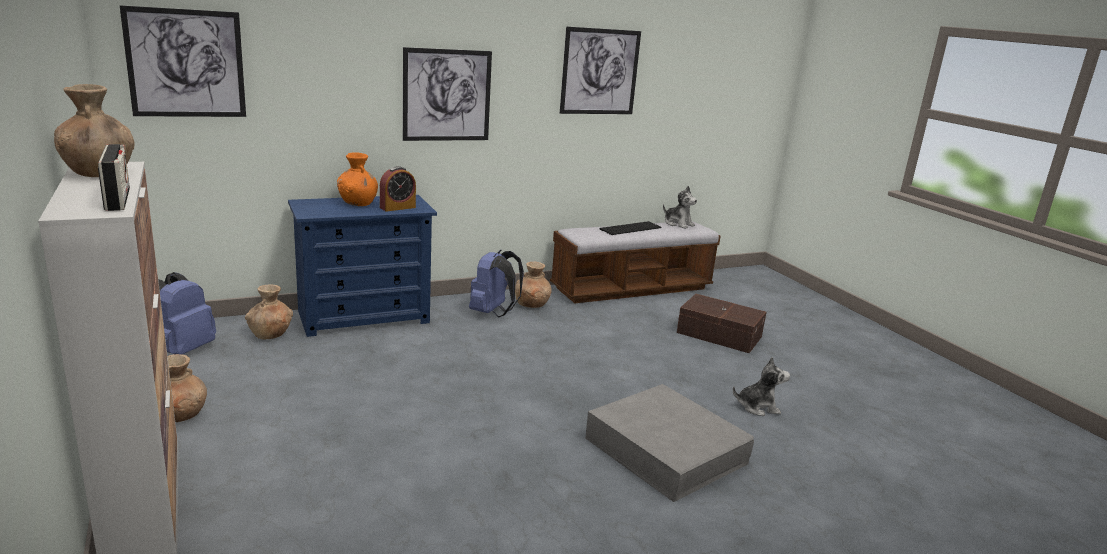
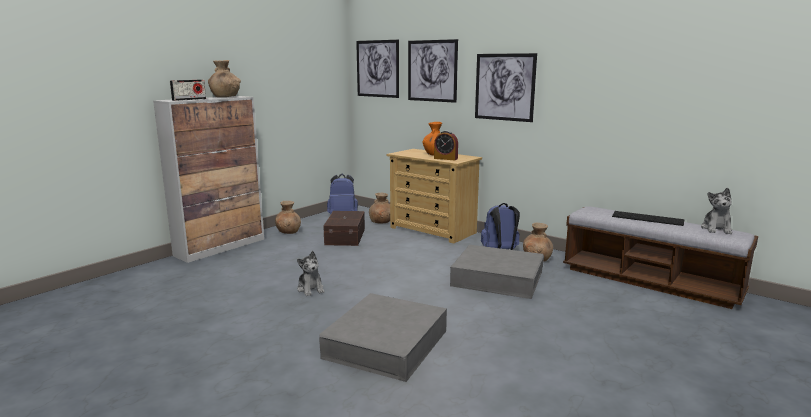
camera: 65 degrees right, 5 degrees down
(364, 317) = (433, 230): blue dresser -> beige dresser
(560, 340) = (497, 278): none -> grey storage box
(600, 72) = (636, 67): picture -> picture (432, 71)
(719, 334) = (637, 332): brown storage box -> brown storage box (346, 236)
(757, 407) = (514, 373): plush toy -> plush toy (310, 289)

